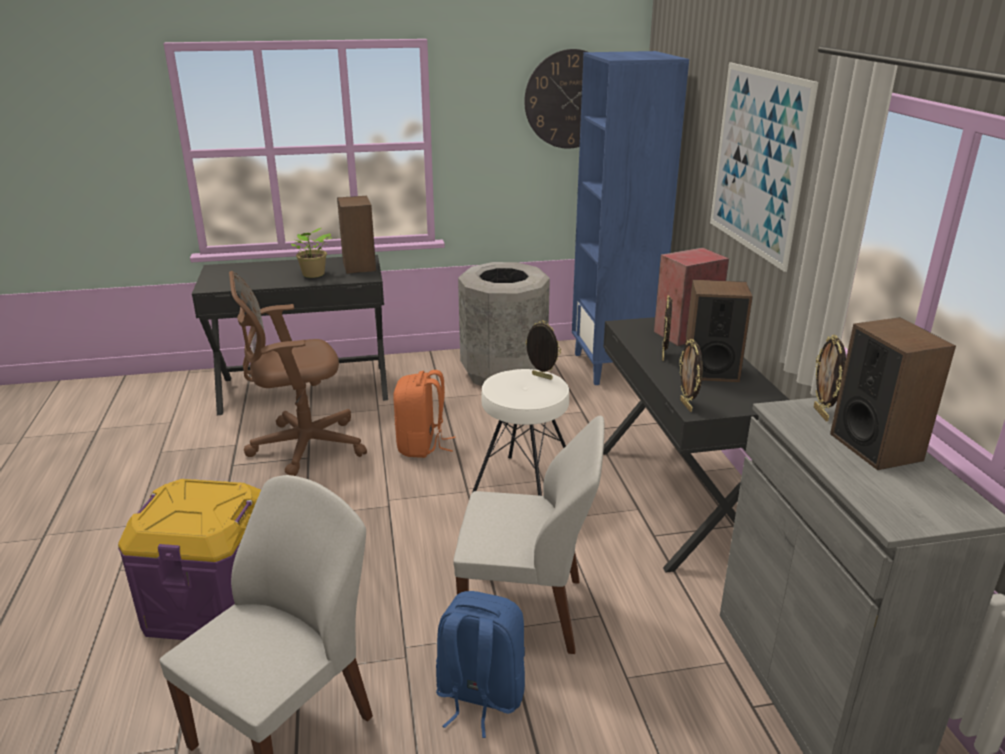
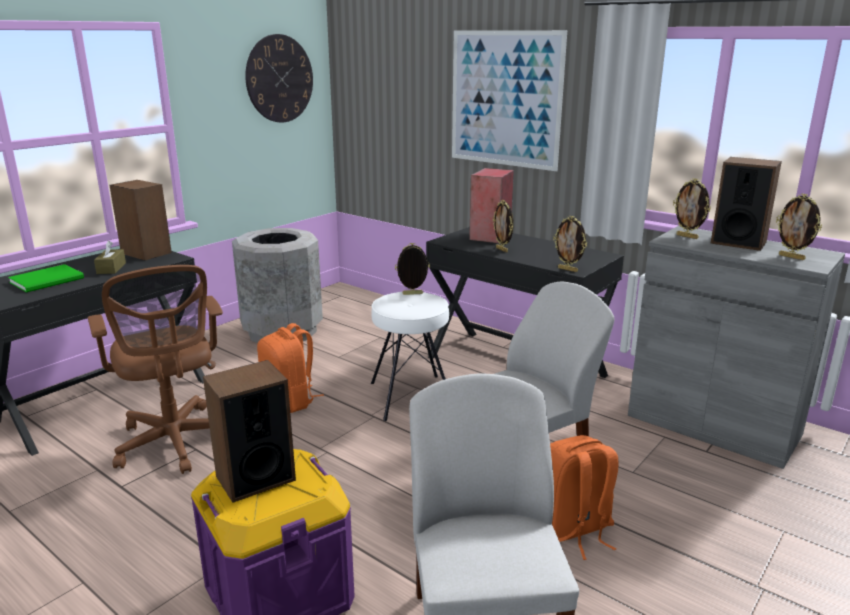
camera: 40 degrees left, 5 degrees down
(262, 274) = (49, 280): none -> green book
(301, 446) = (175, 444): brown office chair -> brown office chair turned 60 degrees counterclockwise
(313, 275) = (111, 268): potted plant -> brown tissue box
(479, 696) = (573, 530): blue backpack -> orange backpack
(613, 367) = (360, 303): blue bookcase -> none
(710, 371) = (544, 250): speaker -> speaker (255, 478)
(900, 497) = (792, 257): none -> picture frame

